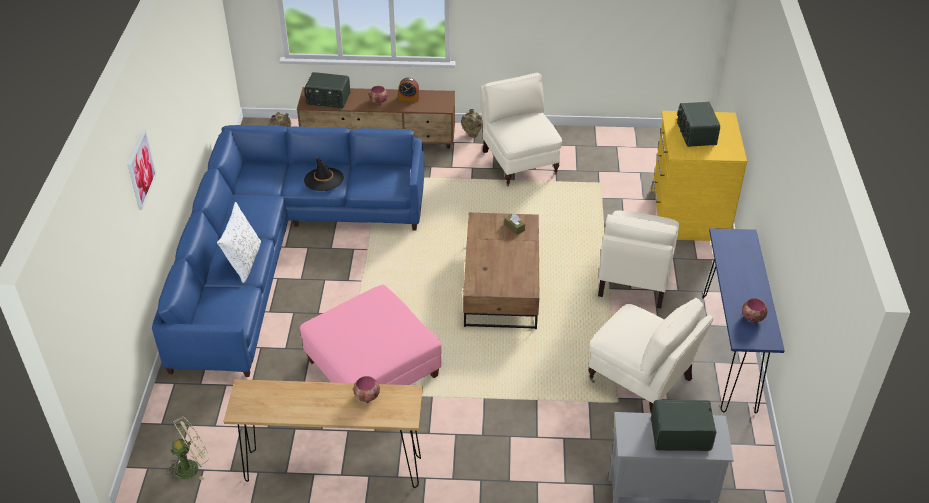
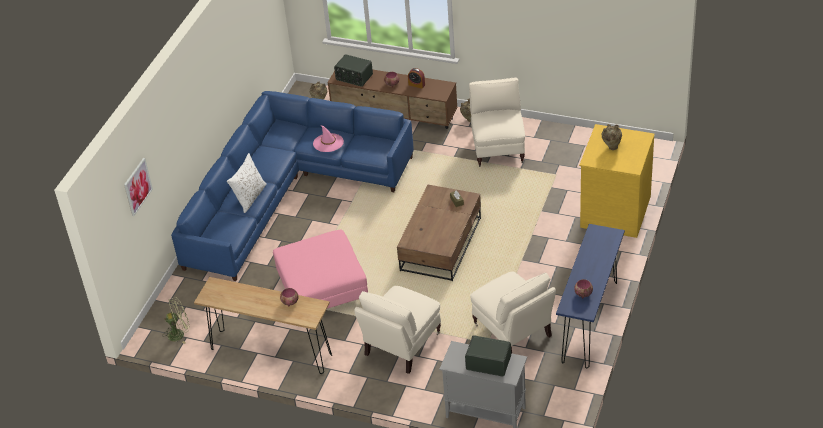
camera: 20 degrees right, 0 degrees up
(141, 169) = (177, 123): picture -> picture (137, 186)
(323, 179) = (328, 143): black hat -> pink hat
(634, 279) = (544, 256): beige armchair -> beige armchair (401, 345)
(695, 134) = (611, 147): radio -> beige vase

